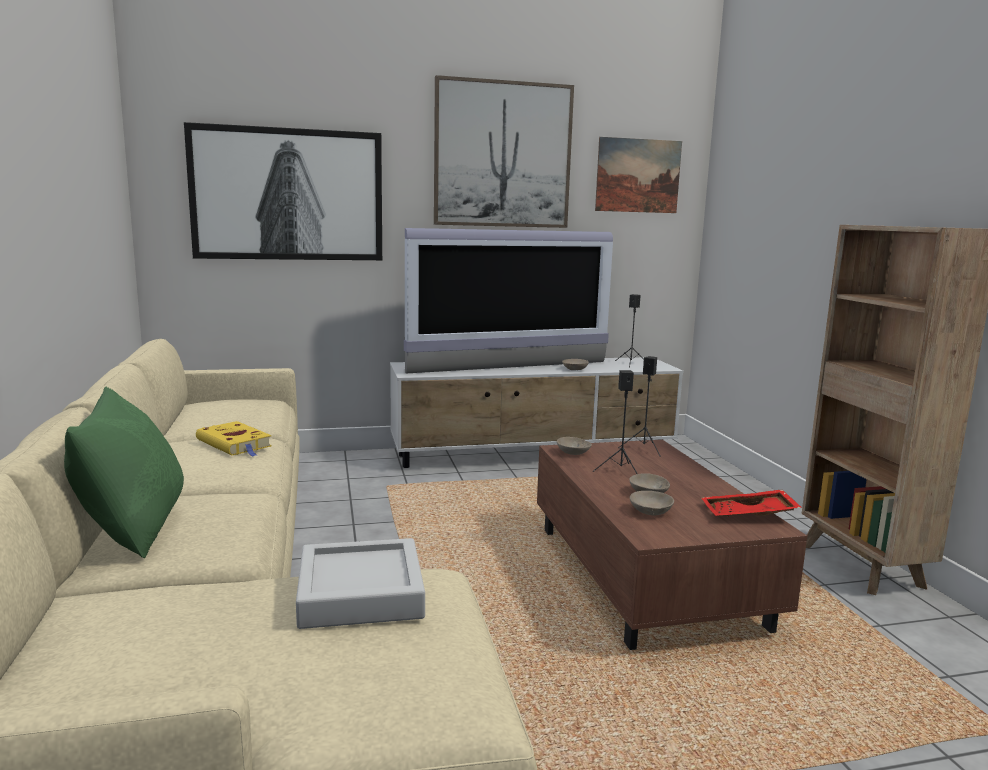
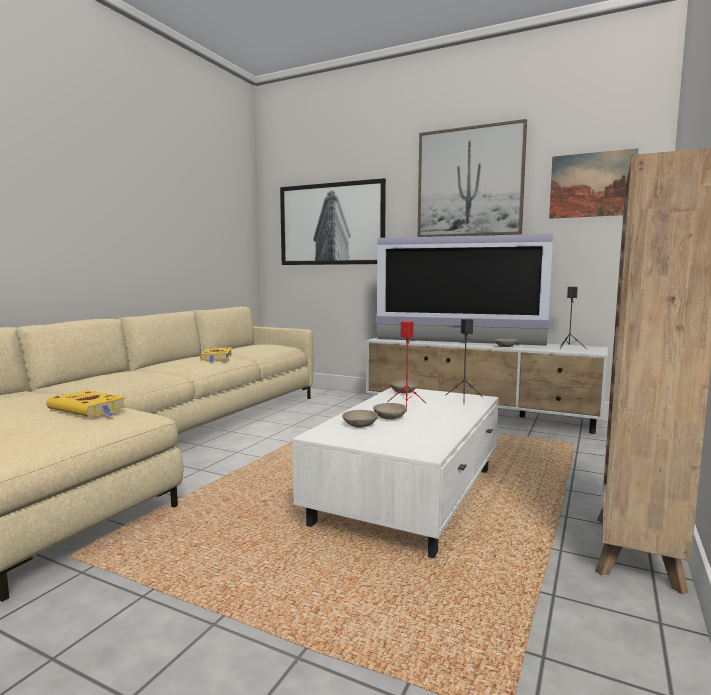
camera: 40 degrees right, 5 degrees down
(133, 528) = (98, 376): green pillow -> none
(360, 593) = (89, 408): grey tray -> yellow book
(620, 471) = (406, 405): black speaker -> red speaker
(644, 575) = (410, 495): brown coffee table -> white coffee table
(749, 515) = (427, 443): red tray -> none

